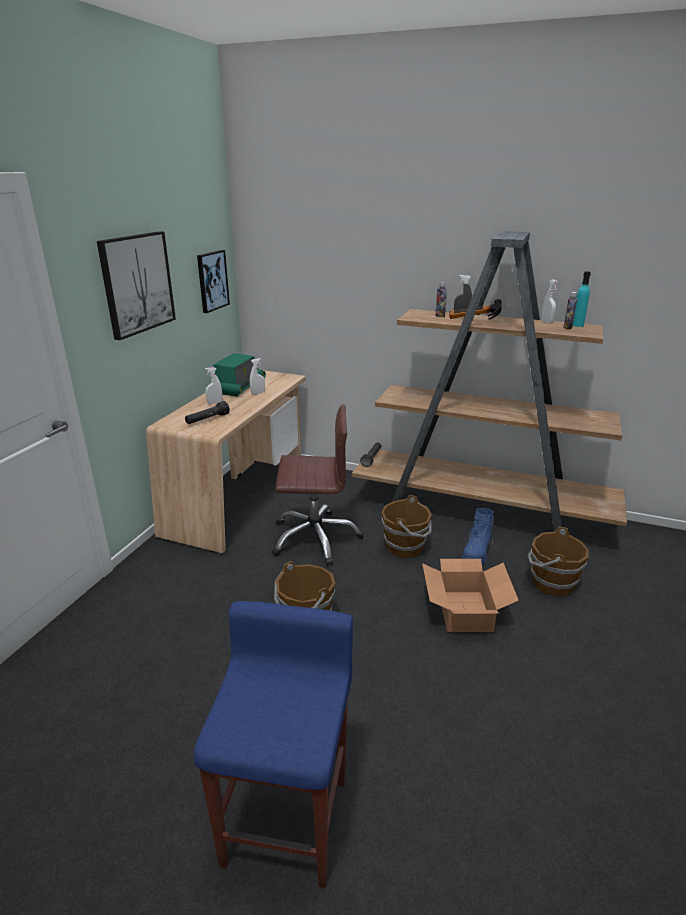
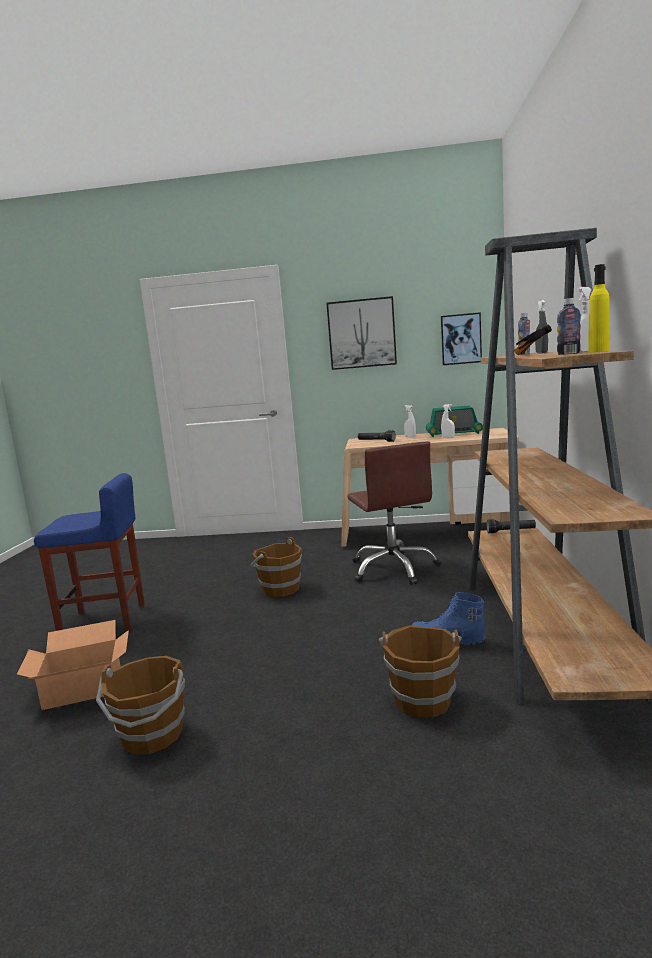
camera: 75 degrees right, 15 degrees down
(405, 547) = (417, 605): brown bucket -> brown bucket (152, 736)
(465, 611) = (330, 650): cardboard box -> cardboard box (84, 687)
(577, 325) = (598, 352): turquoise bottle -> yellow bottle

